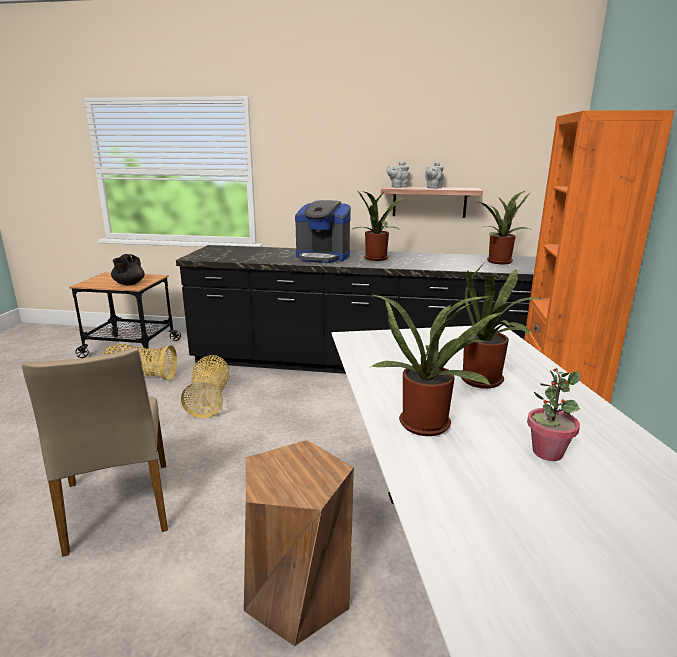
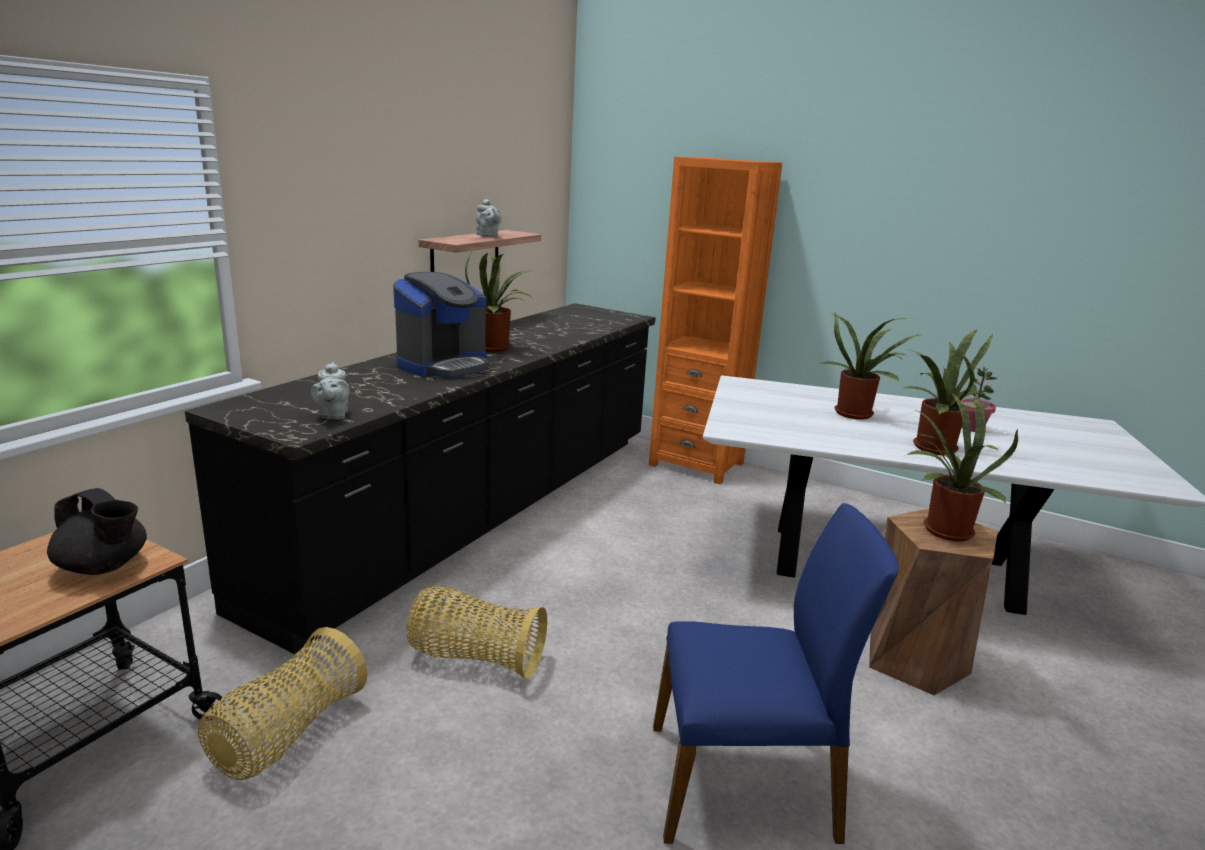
camera: 70 degrees left, 0 degrees up
(118, 506) = (744, 782): beige chair -> blue chair
(397, 187) = (449, 239): grey teapot -> grey teapot (332, 415)
(497, 261) = (574, 318): potted plant -> potted plant (942, 531)

